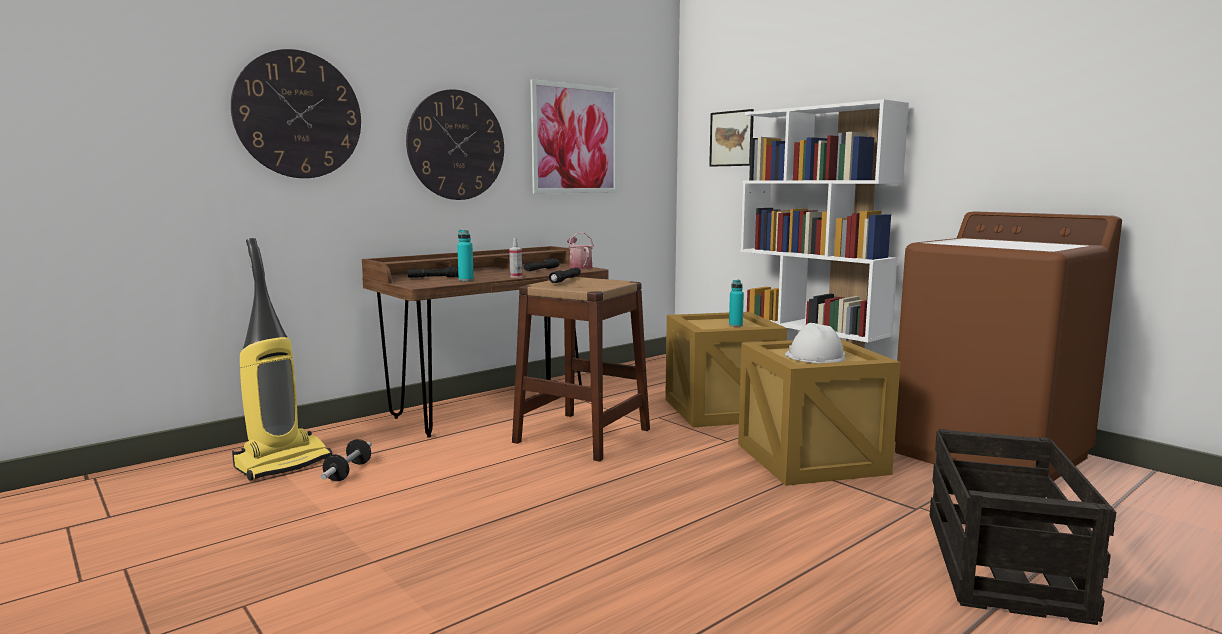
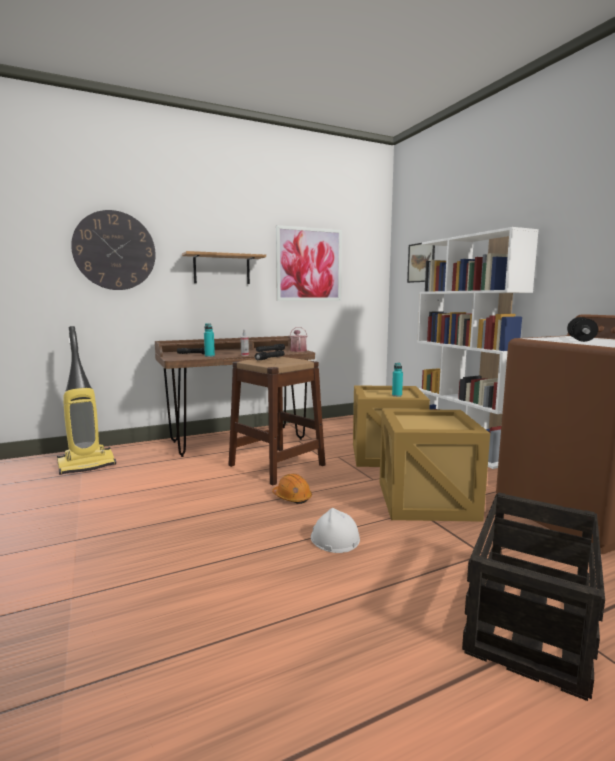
camera: 15 degrees right, 0 degrees up
(348, 472) = (116, 475): dumbbell -> dumbbell (580, 340)
(456, 145) = (222, 269): wall clock -> shelf
(639, 473) = (292, 497): none -> orange hard hat
(814, 357) = (428, 423): white hard hat -> white hard hat (334, 538)

